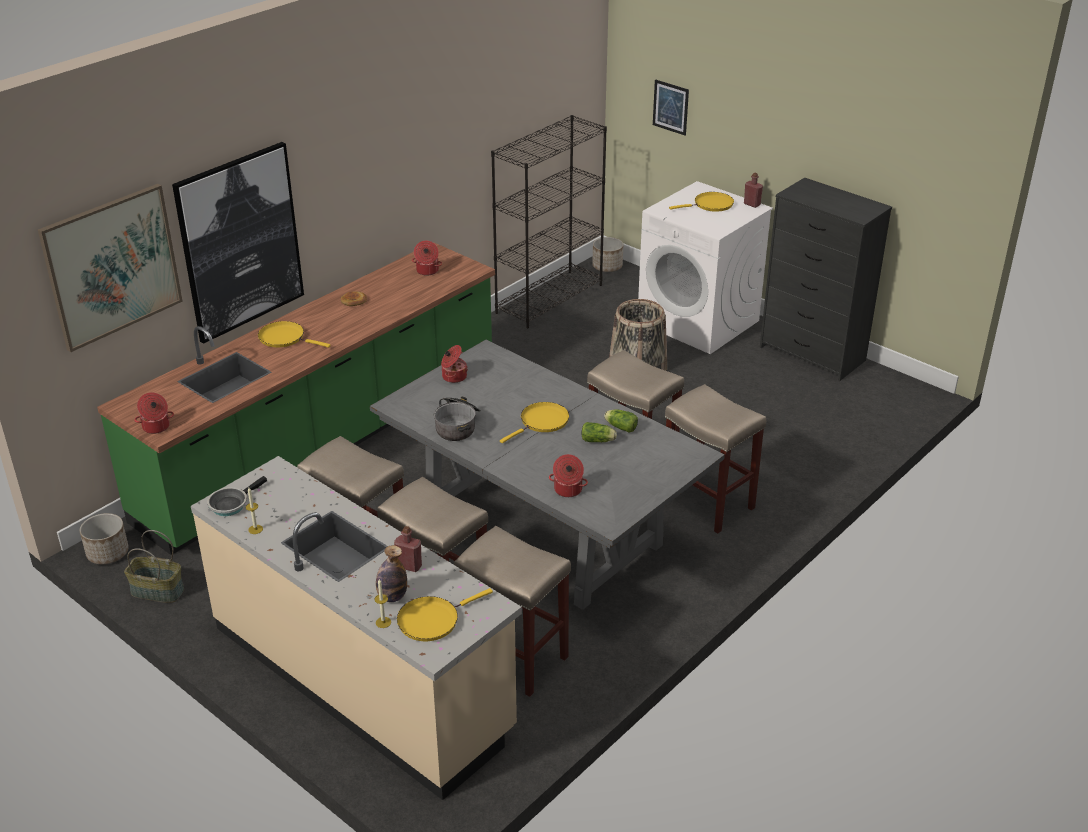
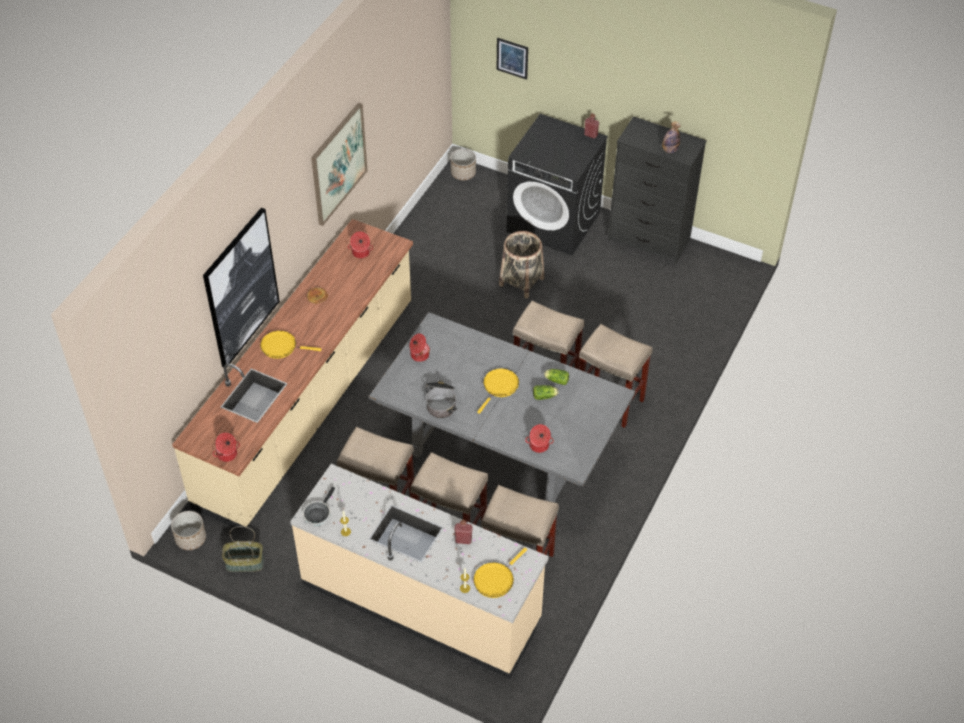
camera: 15 degrees left, 15 degrees up
(112, 266) = (173, 348): picture -> picture (338, 163)
(325, 443) = (309, 403): green counter -> beige counter
(392, 597) = (462, 567): bottle -> bottle (669, 150)
(549, 298) = (428, 218): black bookcase -> none
(699, 322) = (554, 222): white washing machine -> black washing machine
(711, 205) = (559, 141): yellow frying pan -> none

